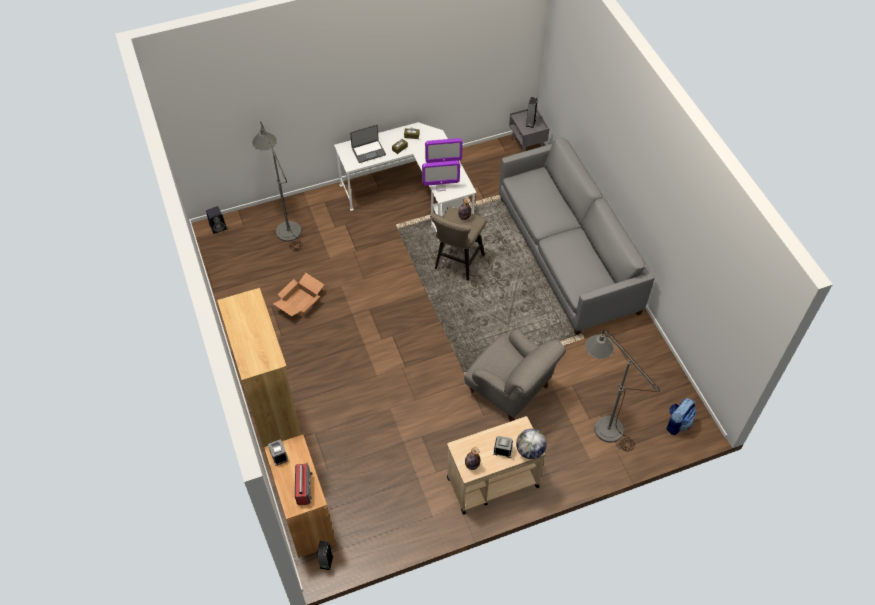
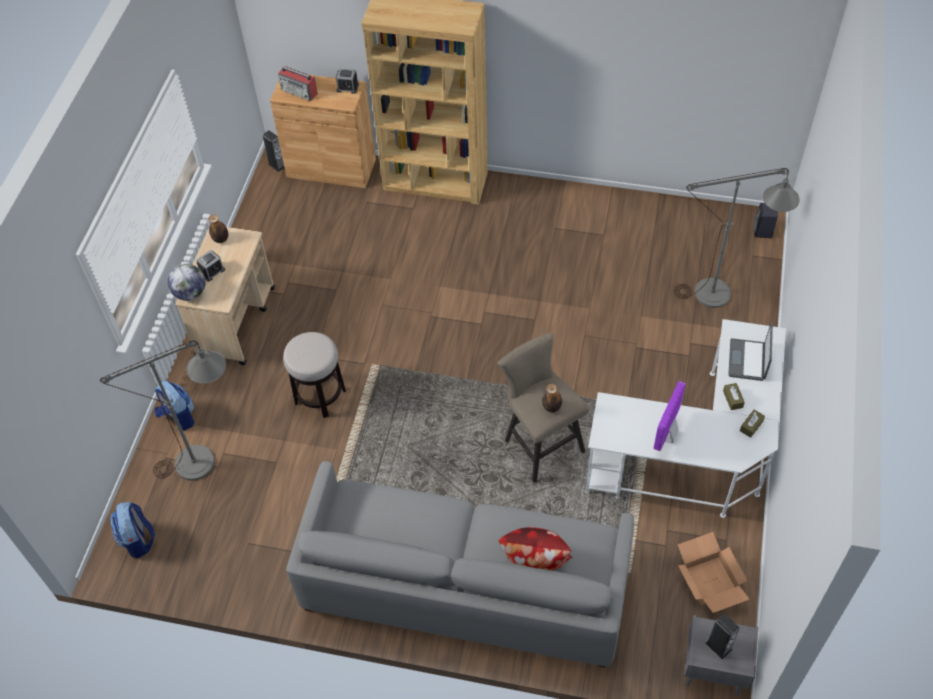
camera: 125 degrees right, 0 degrees up
(300, 302) = (590, 261): cardboard box -> cardboard box (708, 580)
(440, 187) = (625, 410): monitor -> none
(510, 391) = (320, 396): grey armchair -> stool
(551, 195) = (535, 562): none -> pillow
(587, 463) = (178, 417): none -> backpack

